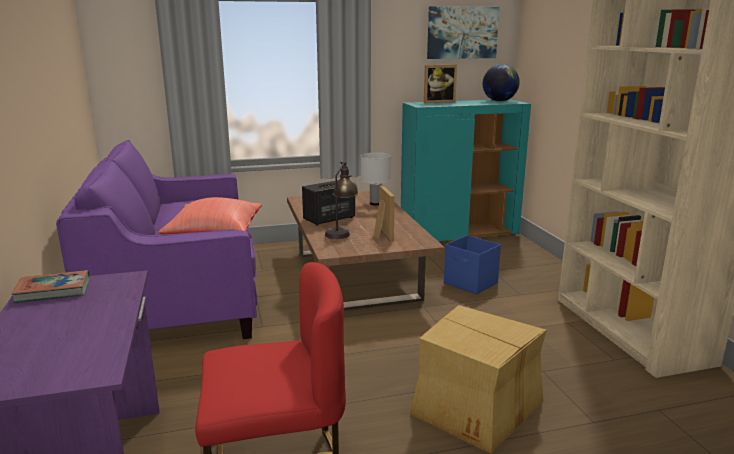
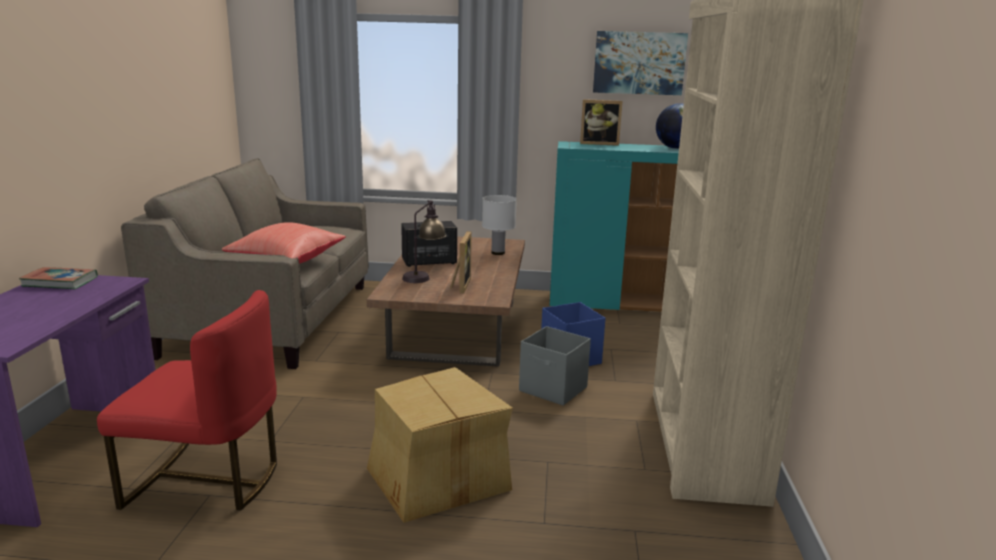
camera: 20 degrees right, 0 degrees up
(178, 295) = (271, 318): purple sofa -> beige sofa
(485, 311) = (553, 389): none -> grey storage box

